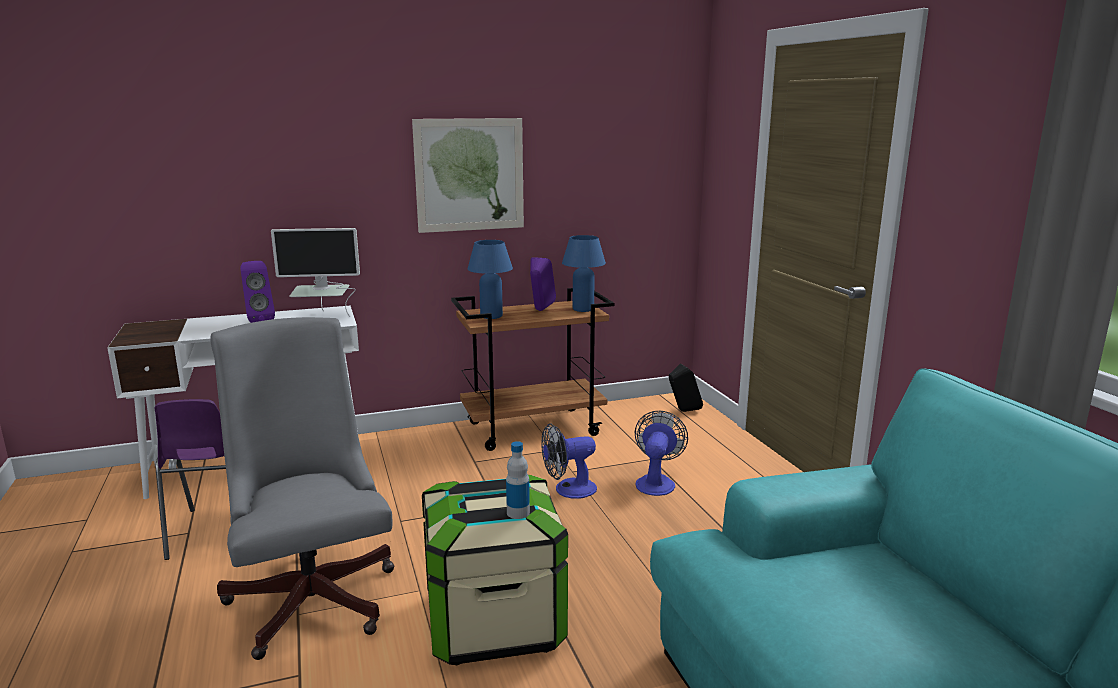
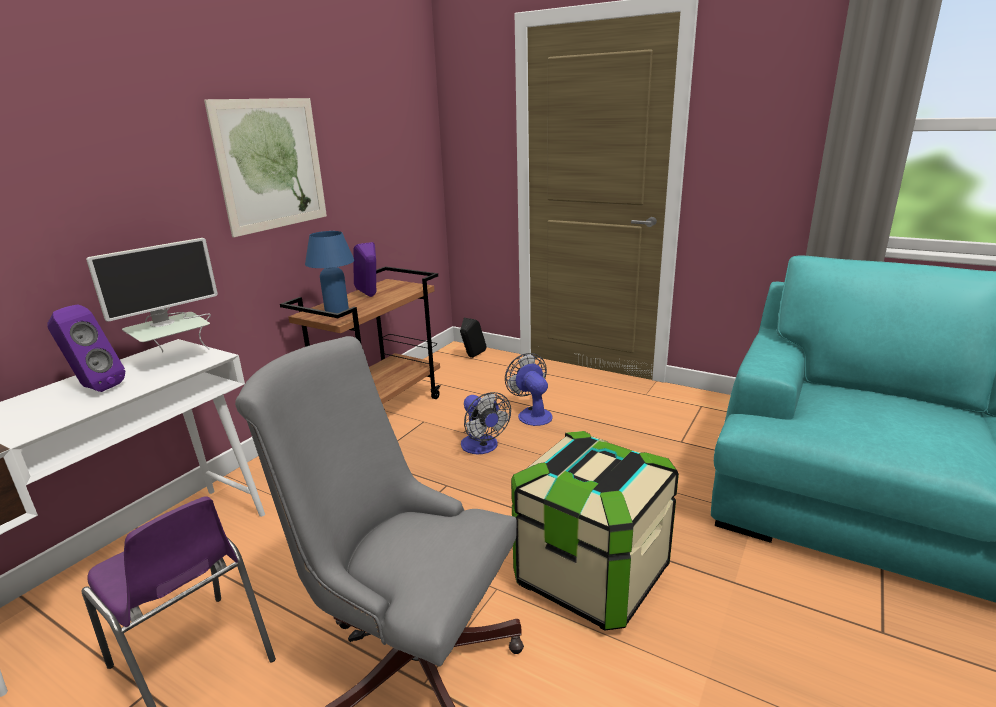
camera: 40 degrees left, 5 degrees up
(518, 513) = (635, 462): bottle -> none
(568, 490) = (482, 447): fan -> fan turned 60 degrees counterclockwise
(583, 309) = (404, 286): blue table lamp -> none

